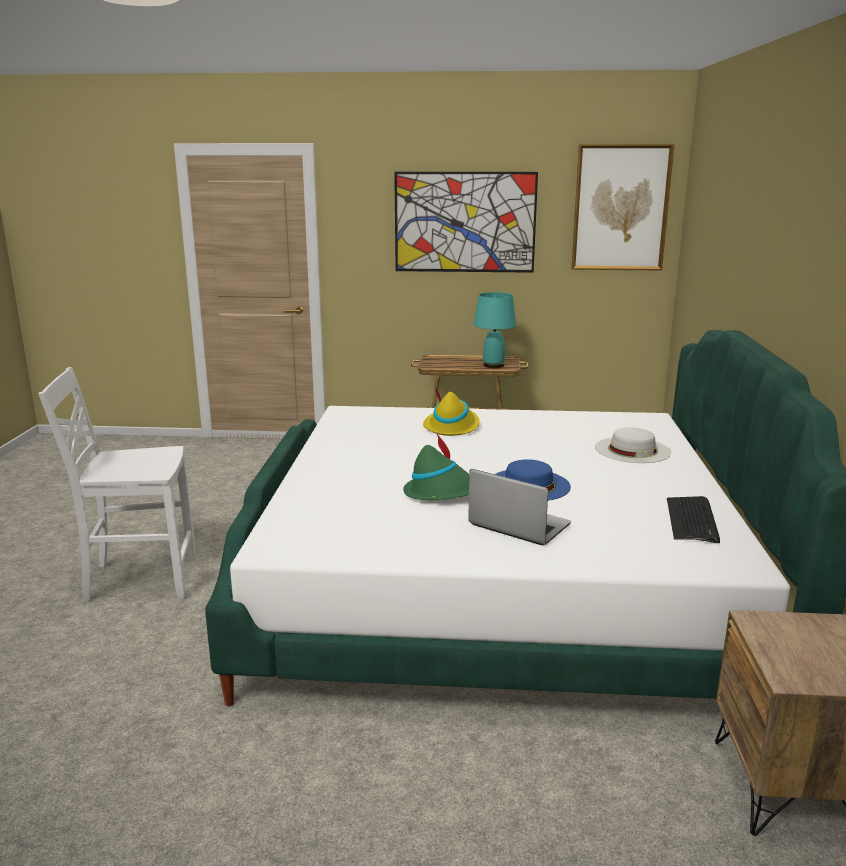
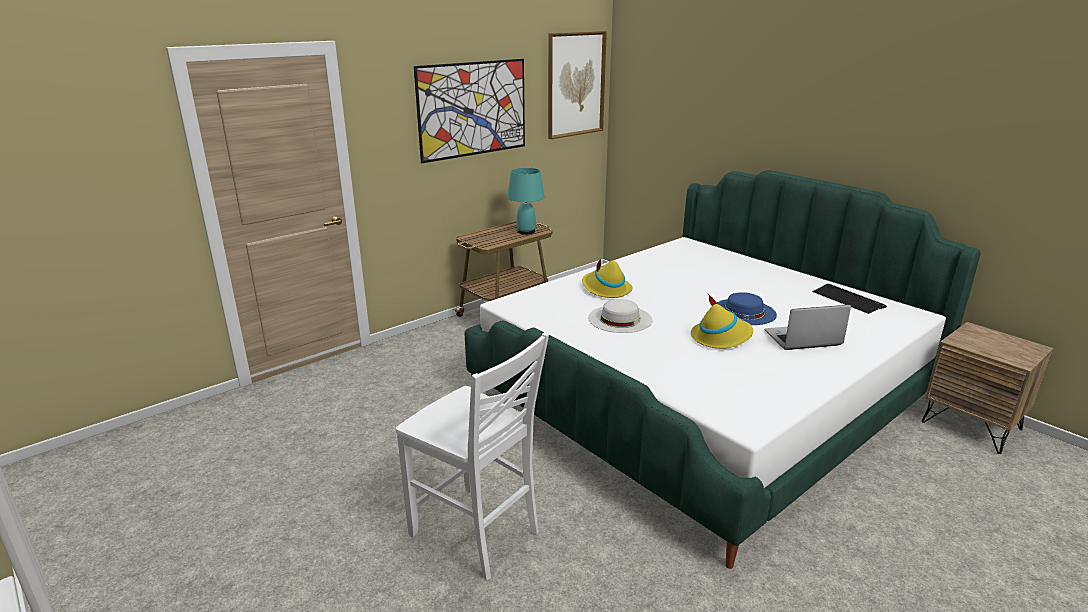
camera: 45 degrees left, 5 degrees up
(139, 580) = (477, 534): white chair -> white chair turned 90 degrees counterclockwise
(442, 492) = (721, 337): green hat -> yellow hat
(632, 450) = (729, 267): white hat -> white hat (620, 319)

